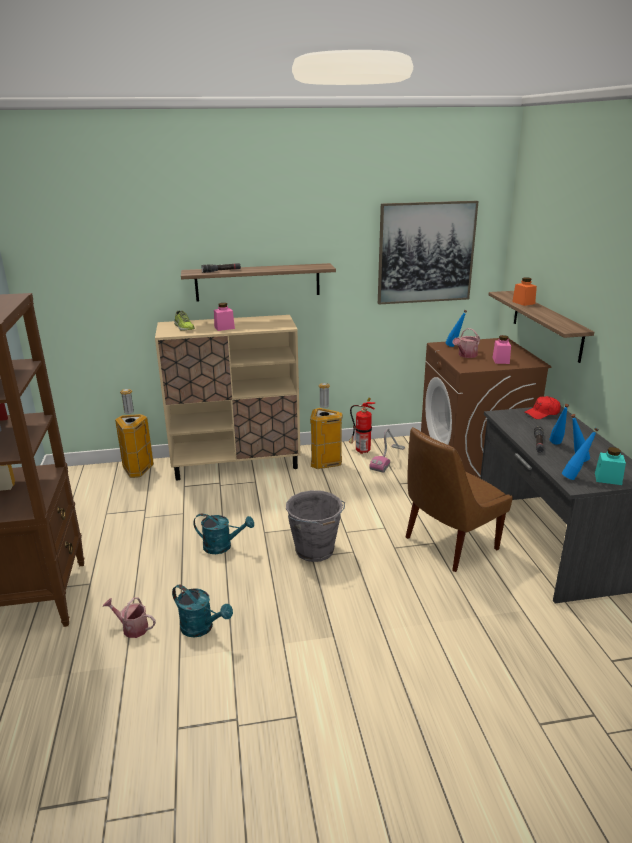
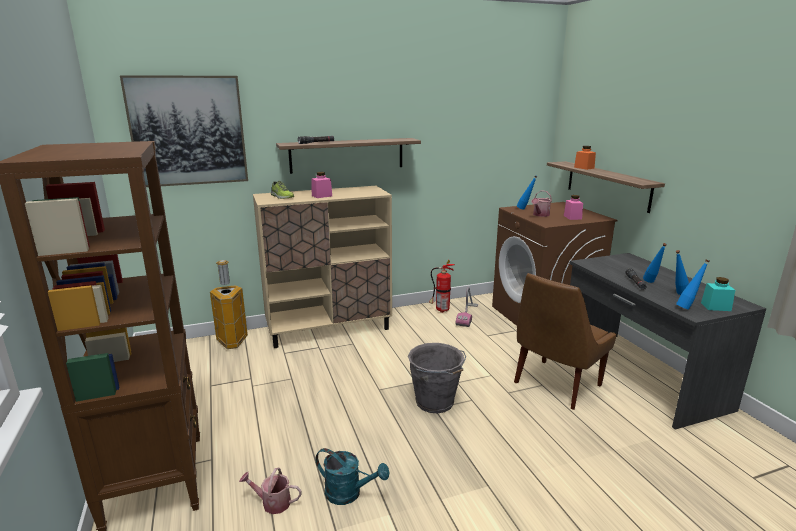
camera: 10 degrees left, 5 degrees down
(222, 546) = (342, 407): turquoise watering can -> none
(325, 463) = (413, 323): trash can -> none
(425, 252) = (492, 129): picture -> picture (188, 131)
(542, 413) = (620, 259): red cap -> none

